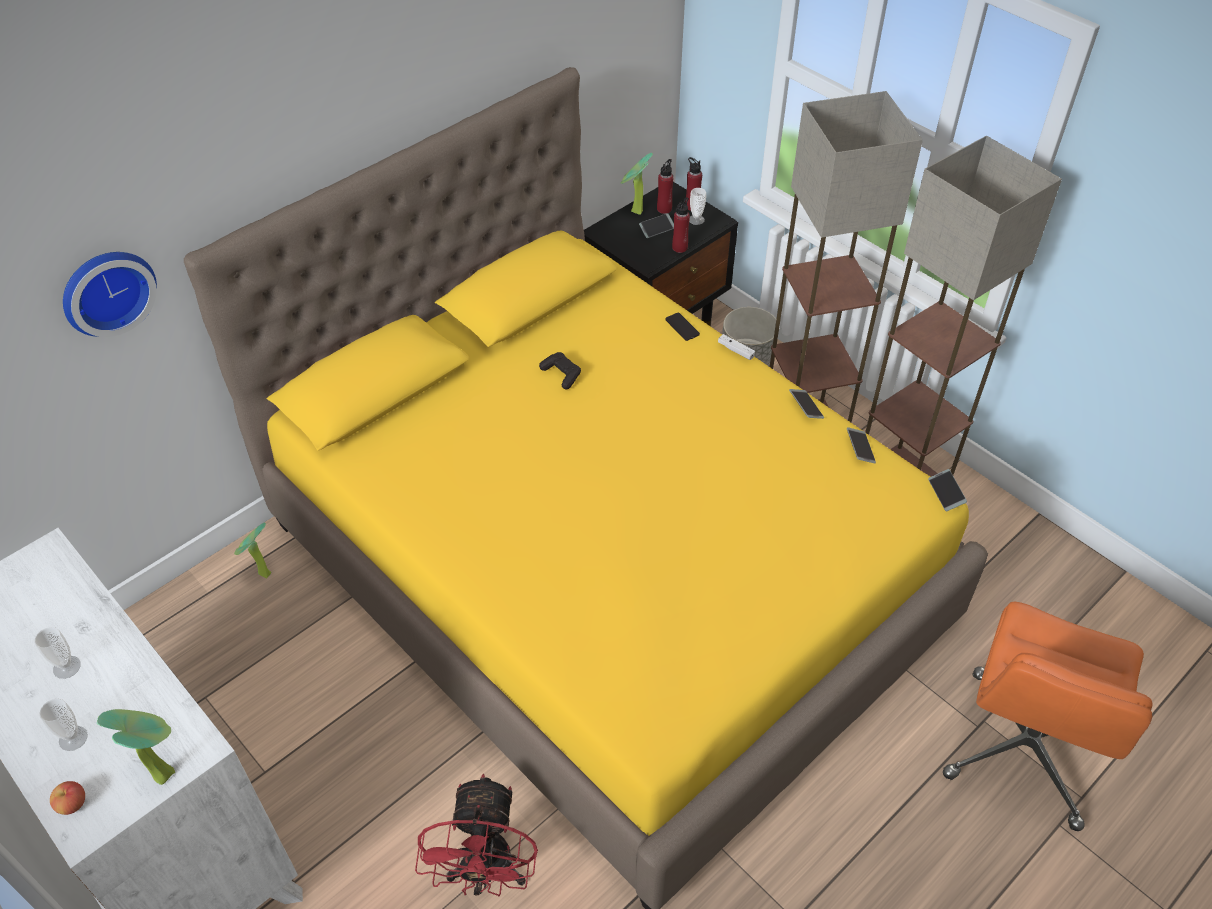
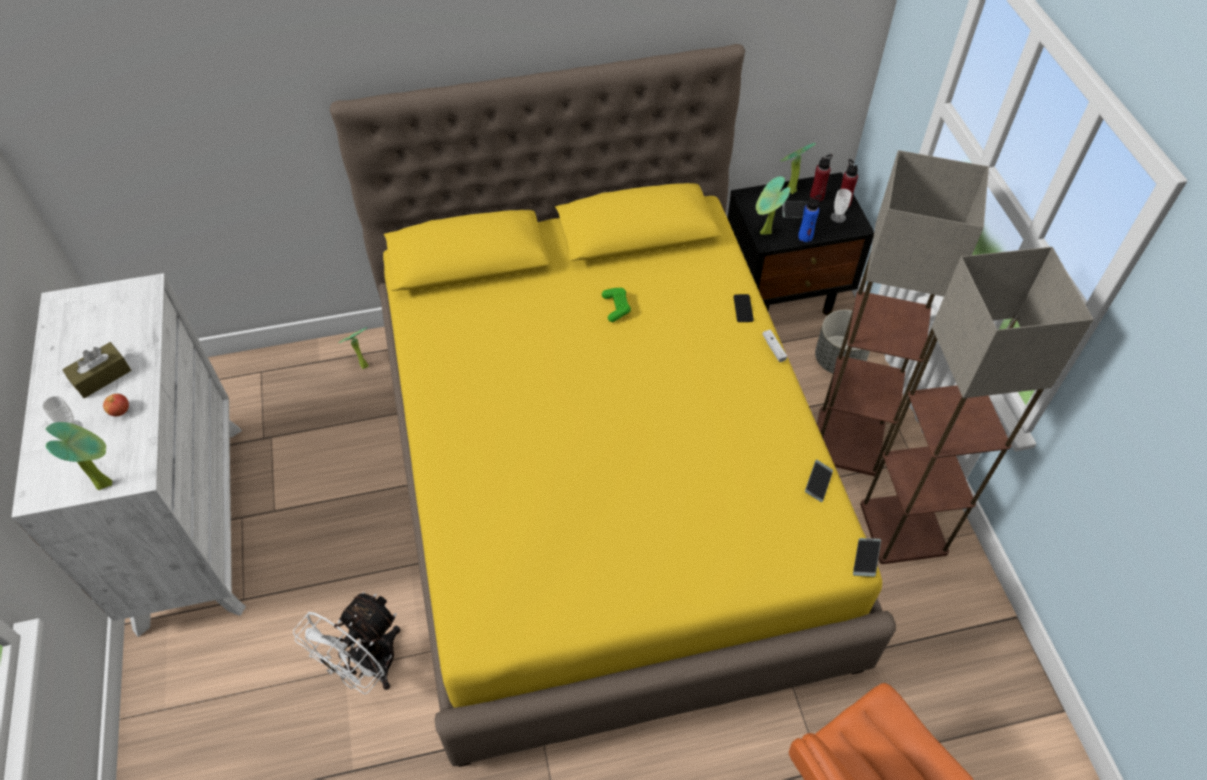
camera: 30 degrees right, 5 degrees up
(67, 667) = (101, 376): cup -> brown tissue box
(72, 804) = (41, 474): apple -> apple (120, 411)
(106, 290) = (268, 109): wall clock -> none
(486, 874) = (367, 667): red fan -> white fan
(561, 374) = (616, 307): black game controller -> green game controller
(641, 259) = (765, 234): none -> potted plant
(680, 247) = (805, 237): red bottle -> blue bottle
(805, 407) = (797, 425): phone -> none

